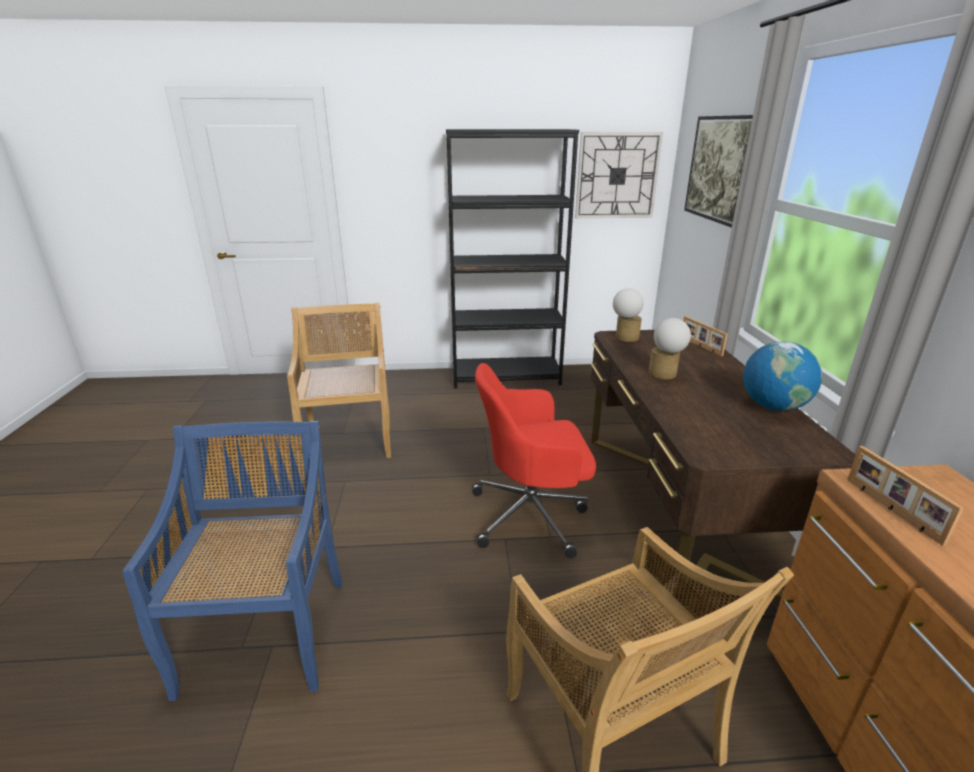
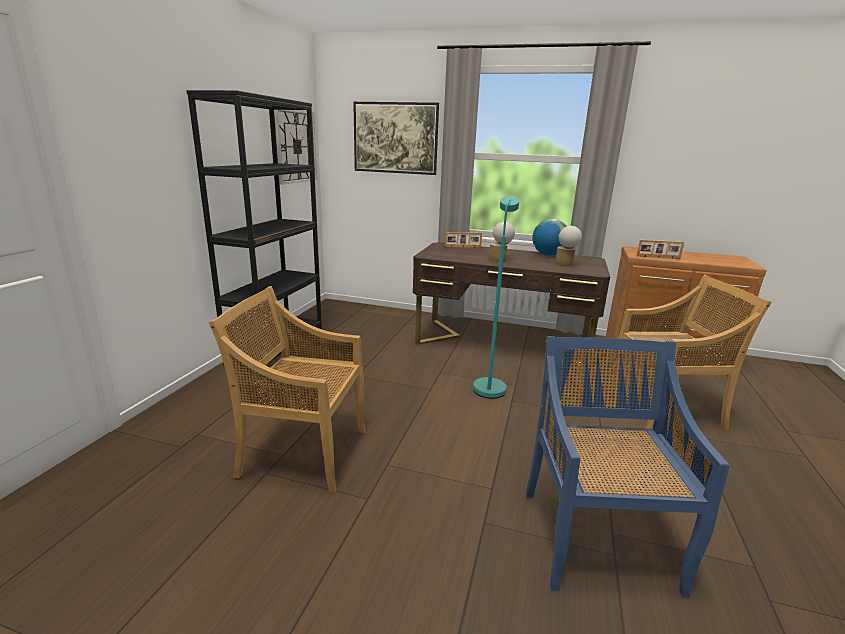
camera: 70 degrees left, 5 degrees down
(266, 632) = (597, 536): blue chair -> blue chair turned 75 degrees clockwise
(531, 515) = (490, 385): red office chair -> turquoise floor lamp
(624, 338) = (434, 254): table lamp -> table lamp (565, 264)

